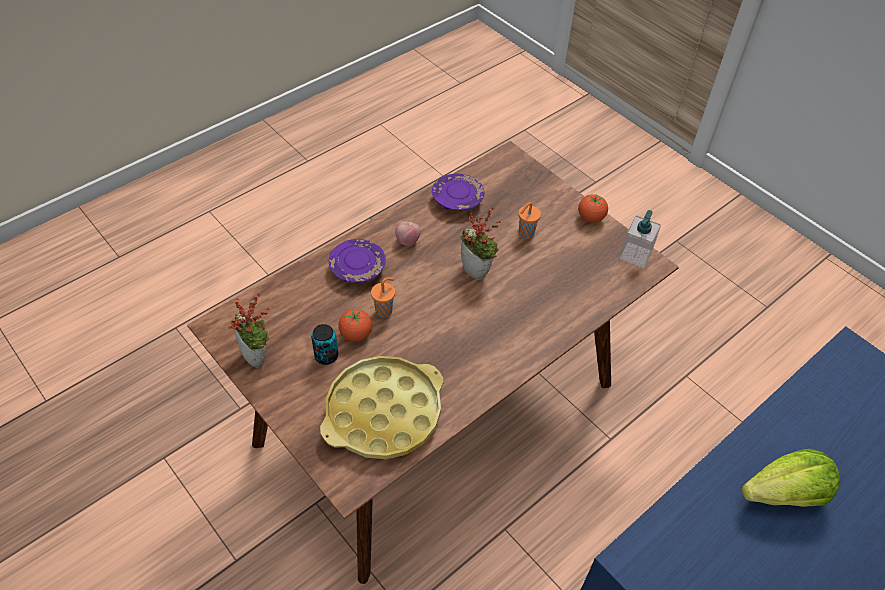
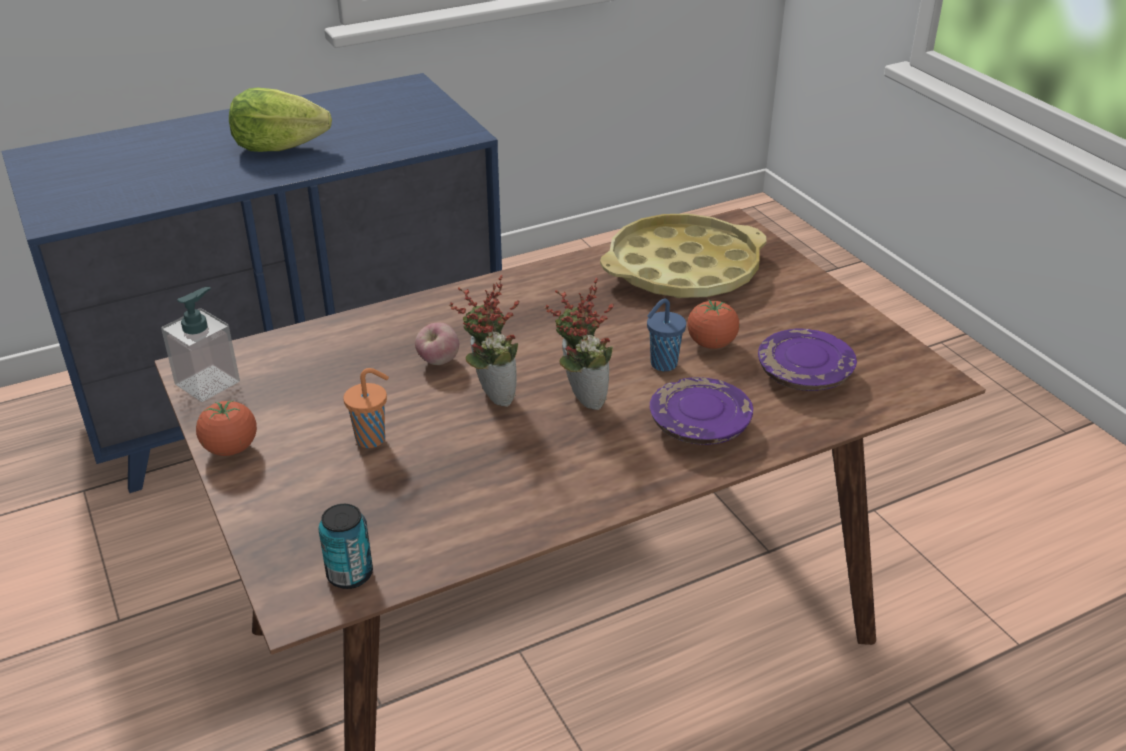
camera: 165 degrees left, 15 degrees down
(258, 357) = (859, 337): potted plant -> potted plant (580, 398)
(326, 356) = (757, 327): can -> can (350, 574)
(384, 311) = (662, 365): orange cup -> blue cup
(407, 241) = (598, 457): apple -> apple (438, 362)
(457, 200) = (471, 519): purple plate -> purple plate (804, 374)

